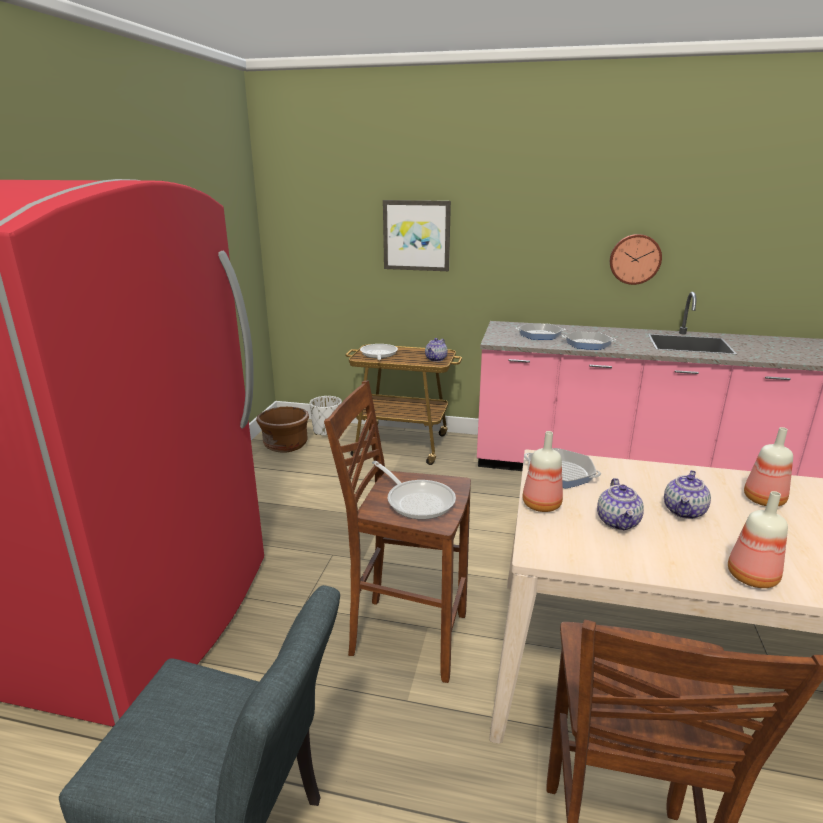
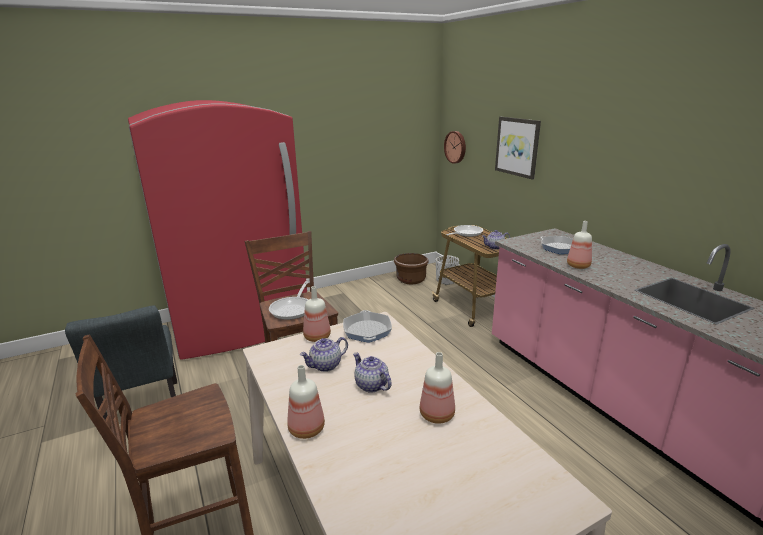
camera: 50 degrees right, 0 degrees up
(587, 344) = (579, 266): frying pan -> bottle
(635, 259) = (686, 196): wall clock -> wall clock (456, 147)
(684, 511) = (371, 385): teapot -> teapot turned 60 degrees clockwise

